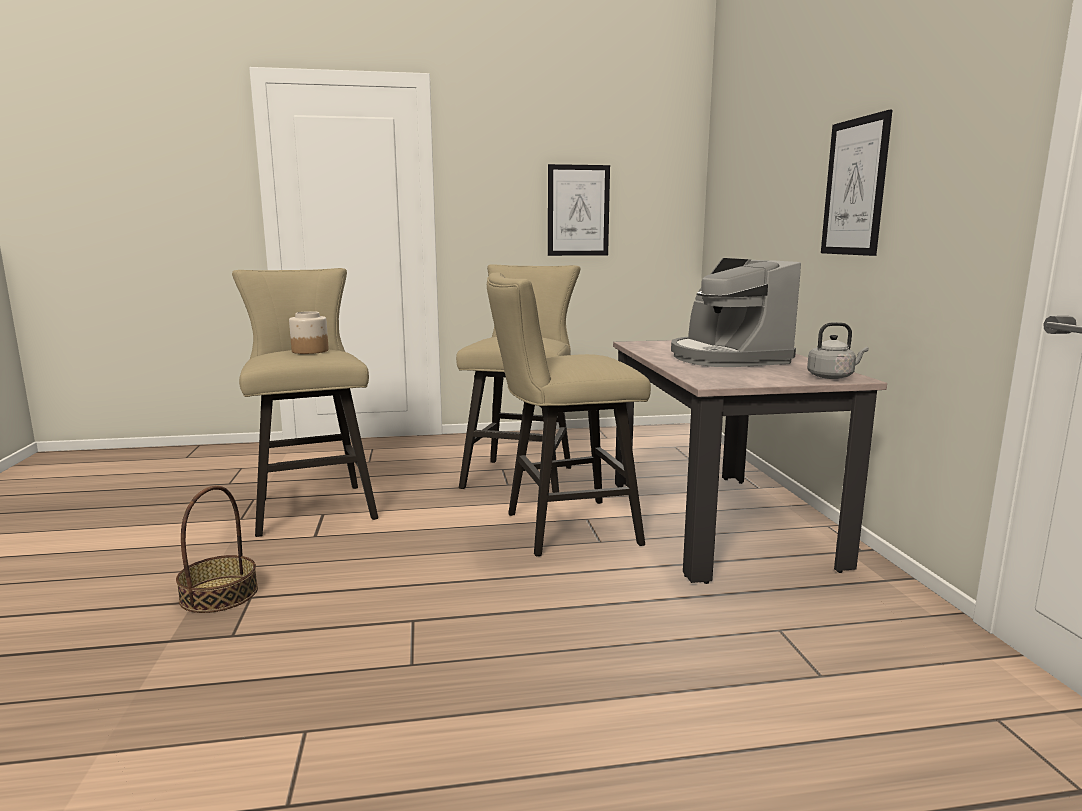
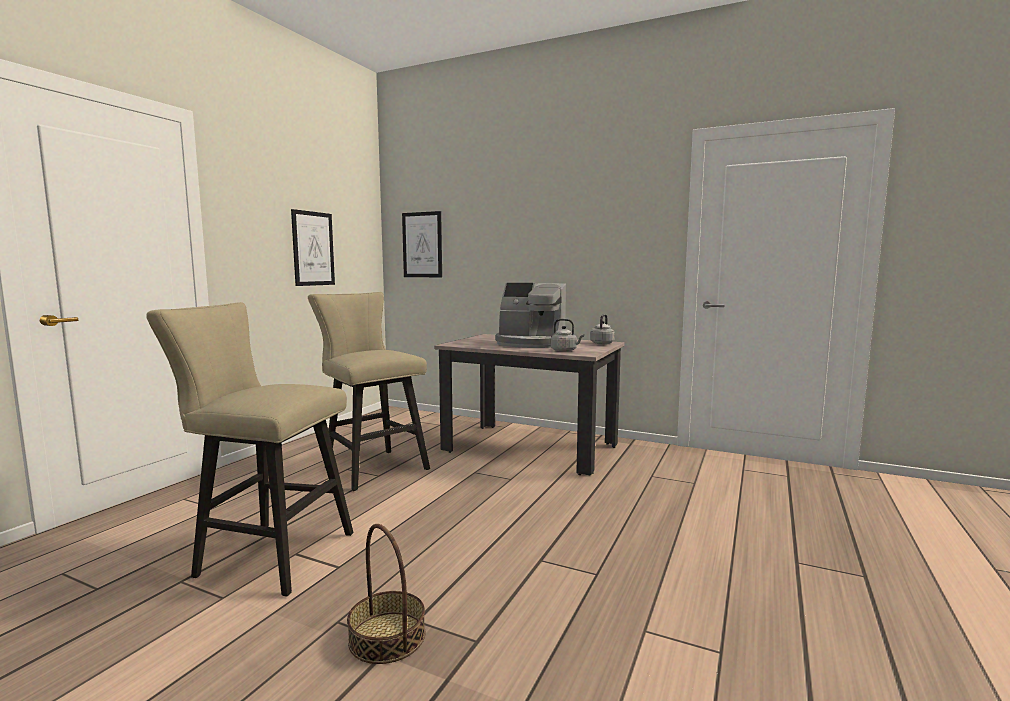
camera: 55 degrees left, 5 degrees down
(309, 351) = (281, 386): jar -> none
(562, 529) = (477, 482): beige stool -> none
(709, 374) = (565, 351): none -> grey kettle
(855, 187) = (557, 242): picture -> picture (422, 245)

